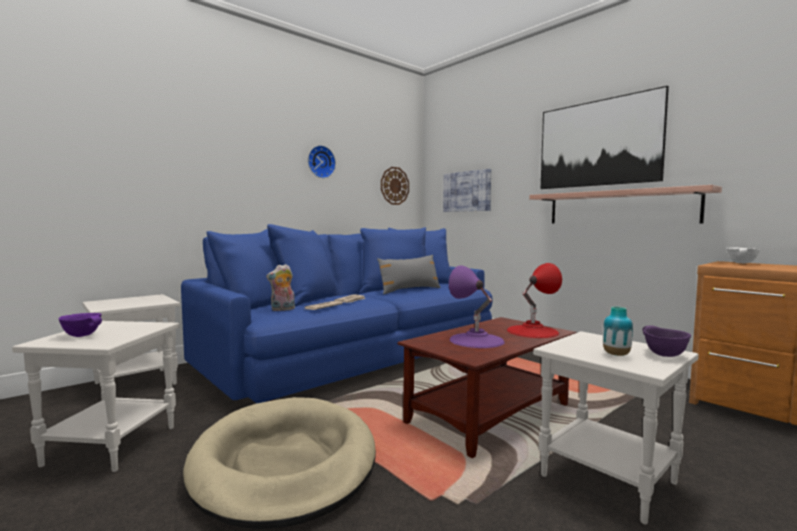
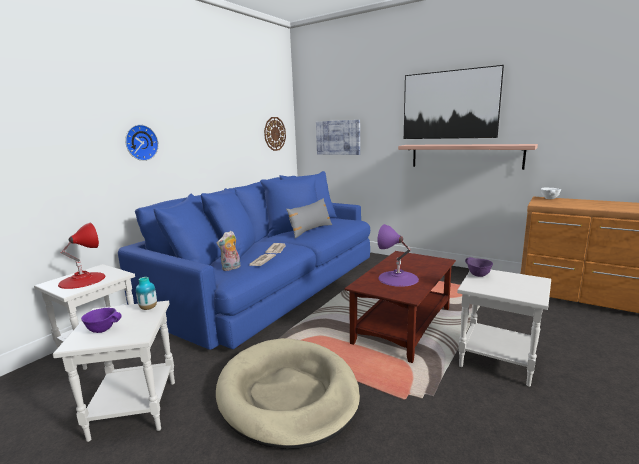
camera: 15 degrees left, 10 degrees up
(320, 162) = (216, 120): wall clock -> wall clock (140, 142)
(532, 331) = (428, 263): red table lamp -> red table lamp (82, 280)
(616, 354) = (509, 287): vase -> vase (148, 308)
(663, 355) = (534, 283): purple bowl -> purple bowl (477, 275)

